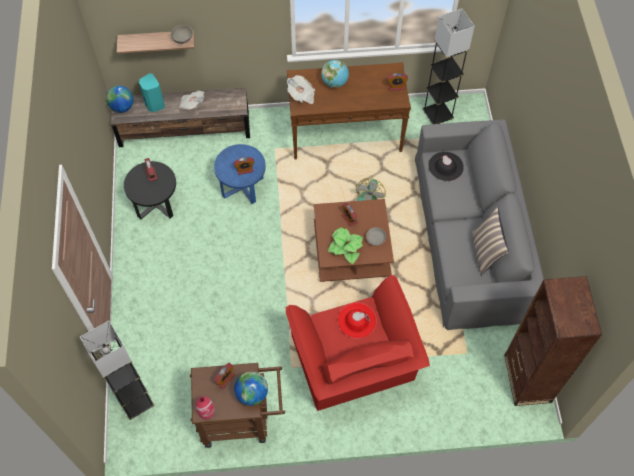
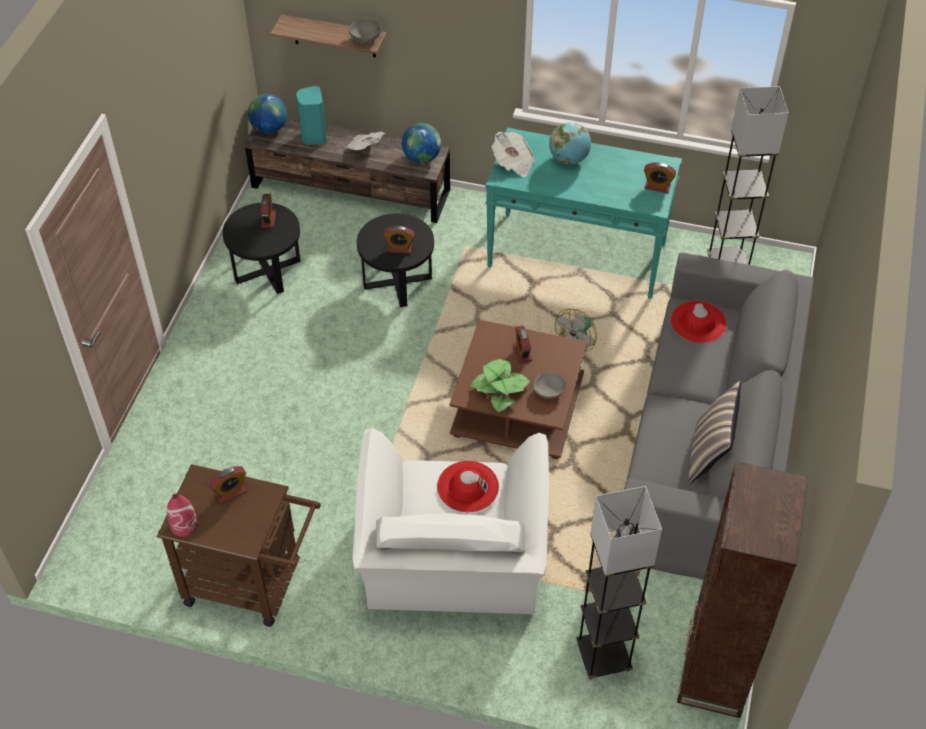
camera: 20 degrees right, 10 degrees down
(136, 402) = (118, 515): grey floor lamp -> grey floor lamp (603, 656)
(242, 186) = (397, 281): blue side table -> black side table
(252, 394) = (259, 523): globe -> globe (421, 158)
(346, 135) = (577, 255): brown console table -> turquoise console table
(354, 364) = (452, 563): red armchair -> white armchair
(445, 166) = (698, 322): black hat -> red hat

